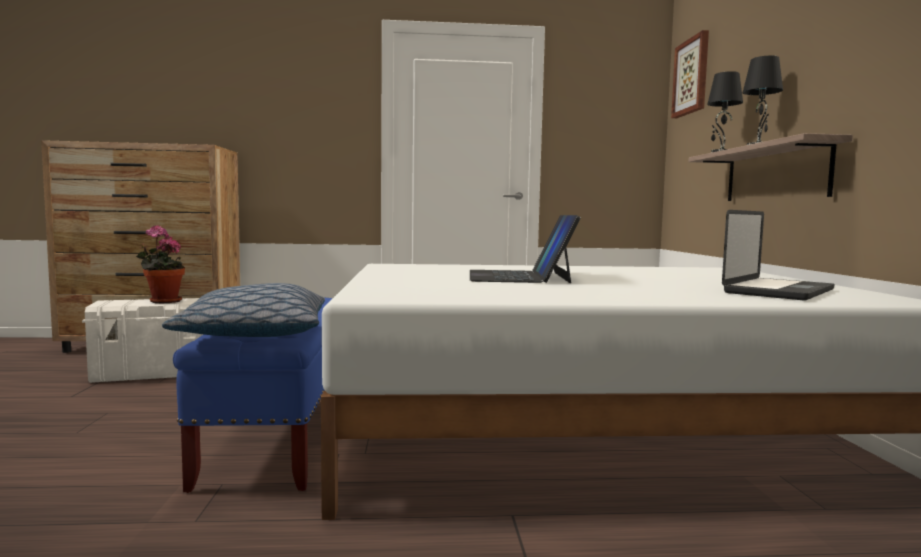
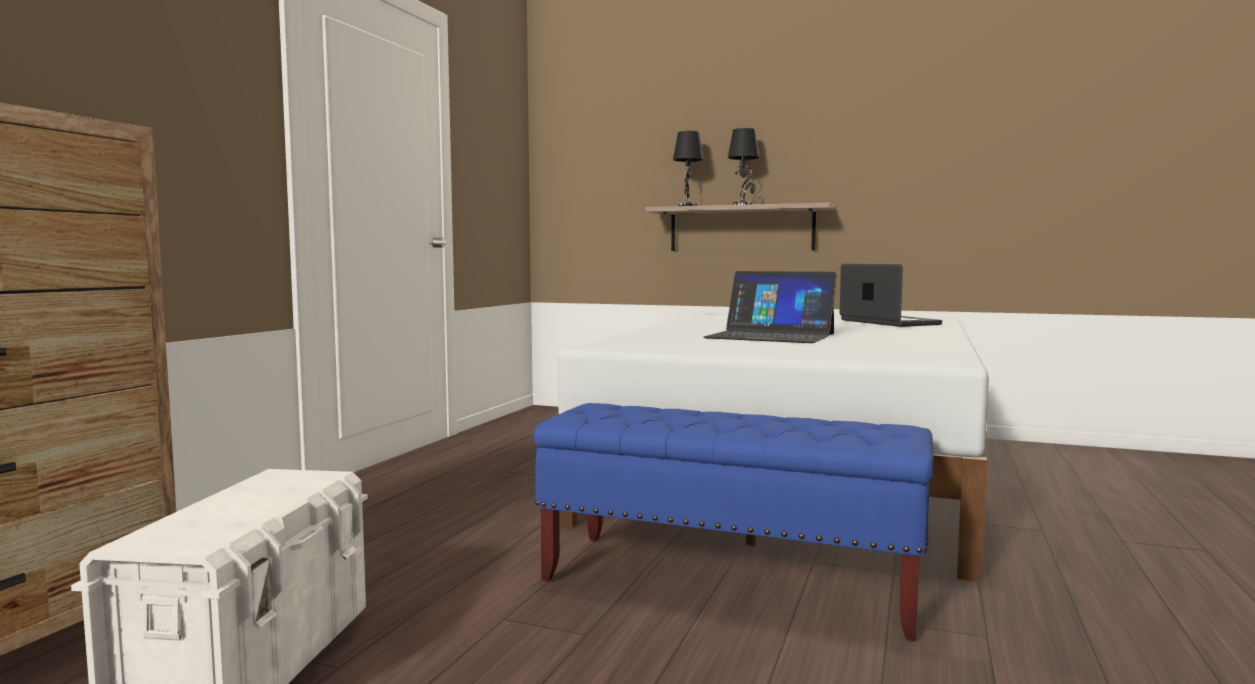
camera: 65 degrees left, 0 degrees up
(162, 301) = (257, 499): potted plant -> none
(253, 333) = (863, 431): pillow -> none
(691, 76) = (584, 117): picture -> none

